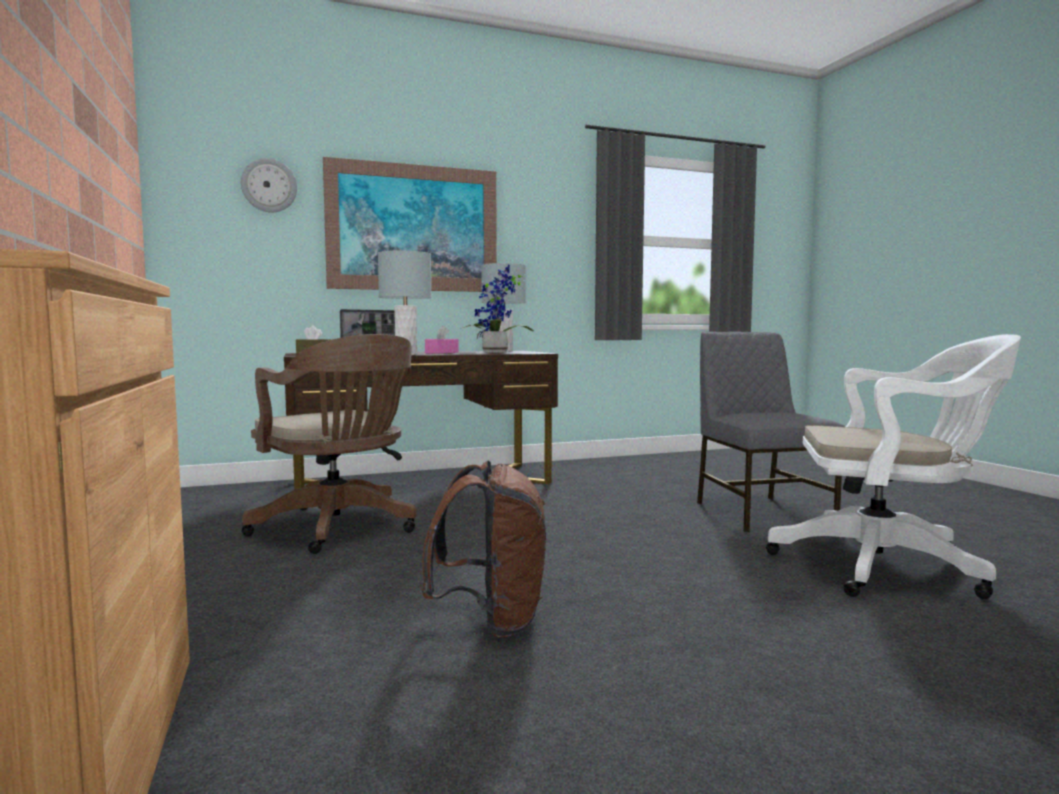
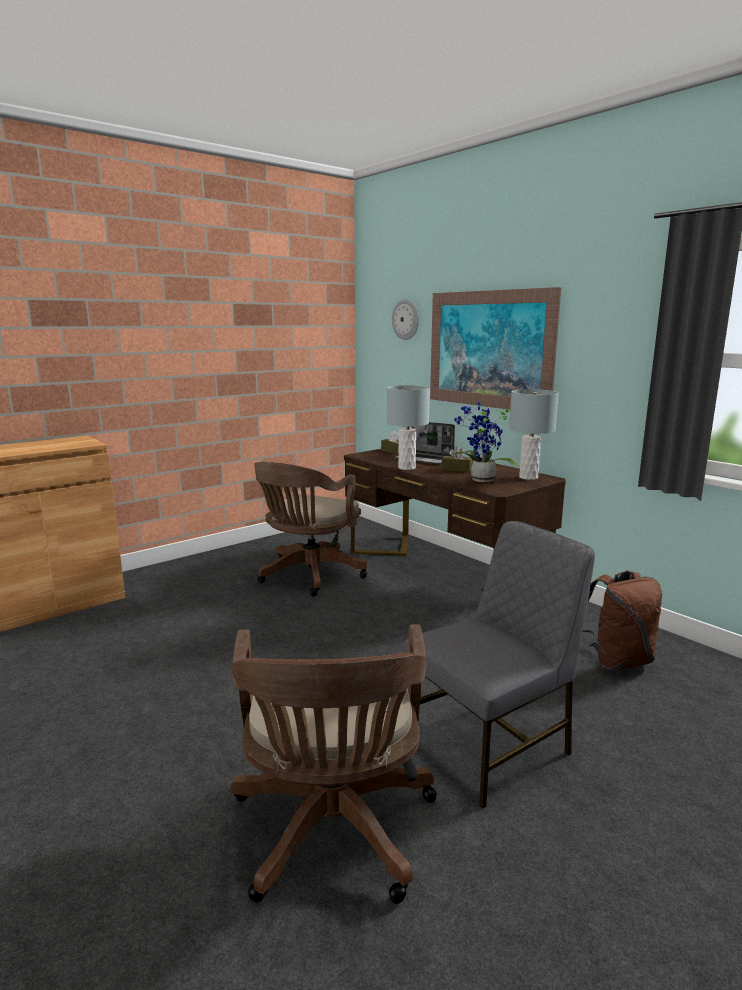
camera: 70 degrees right, 10 degrees up
(441, 352) = (456, 469): pink tissue box -> brown tissue box
(492, 620) = (172, 652): brown backpack -> brown backpack (616, 661)
(887, 567) = (333, 834): white office chair -> brown office chair

